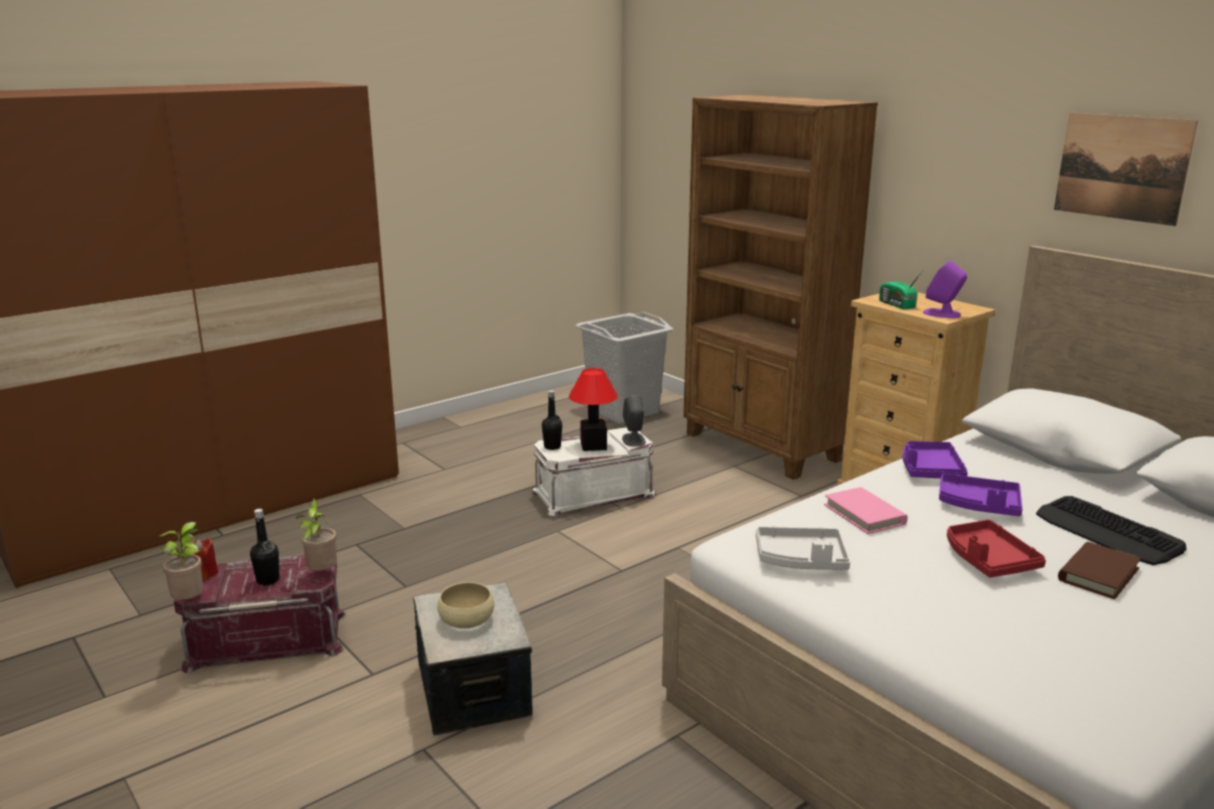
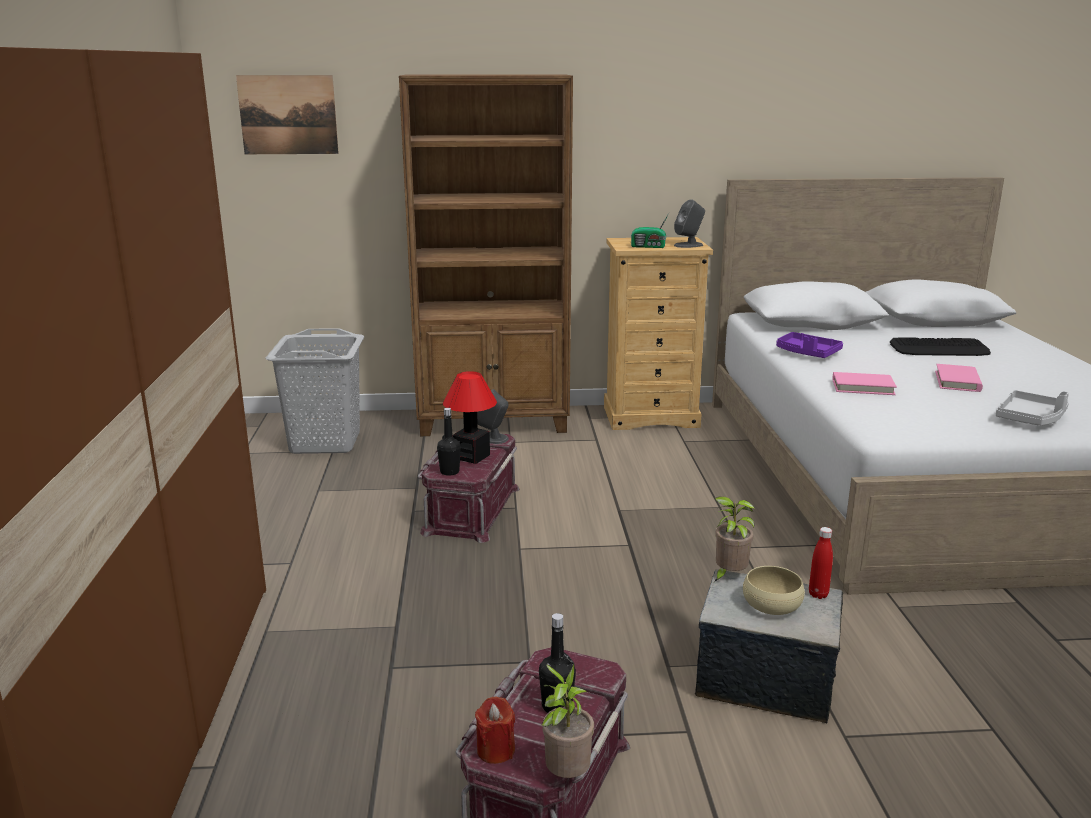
camera: 55 degrees left, 0 degrees up
(321, 574) = (588, 664): potted plant -> potted plant (728, 575)
(508, 636) = (818, 594): none -> red bottle
(593, 493) = (470, 509): white storage box -> red storage box
(801, 560) = (922, 422): grey tray -> grey tray (1030, 418)
(942, 314) = (689, 245): purple speaker -> grey speaker
(979, 505) = (876, 360): purple tray -> none
(988, 560) = (957, 381): red tray -> pink book
(1098, 574) = (993, 367): brown book -> none
(1121, 167) = (780, 111): picture -> picture (288, 115)

